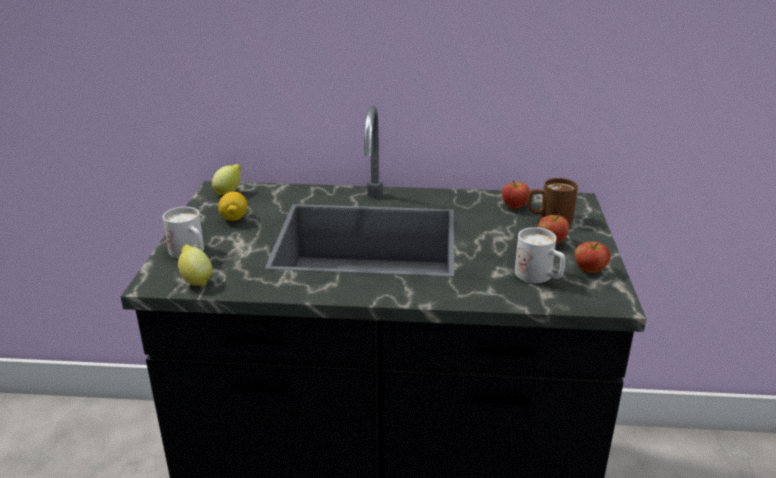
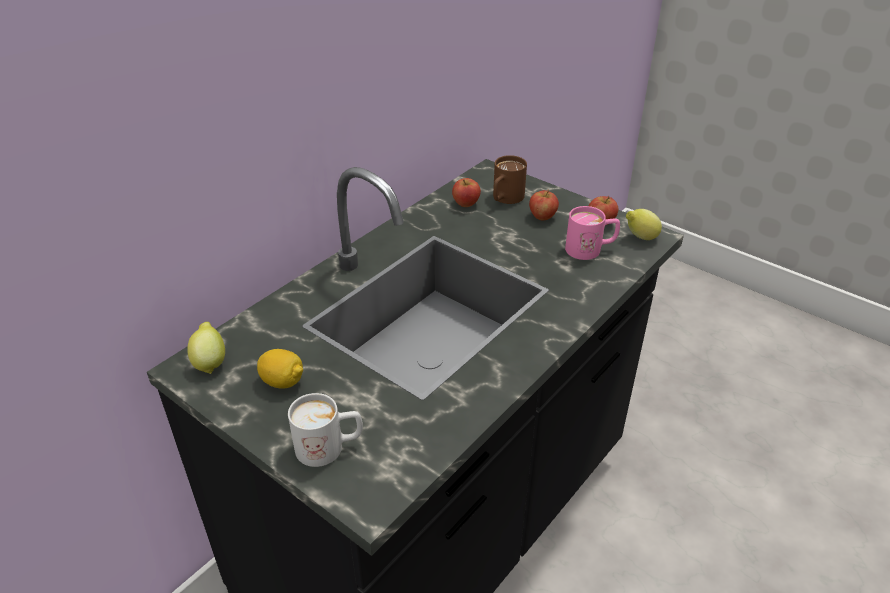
camera: 55 degrees left, 10 degrees up
(196, 280) = (398, 463): lemon -> lemon (640, 238)
(539, 277) = (590, 249): white mug -> pink mug

